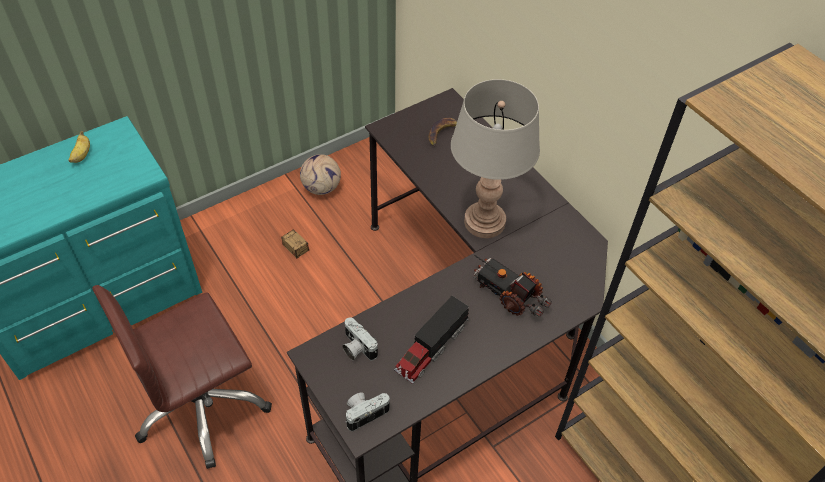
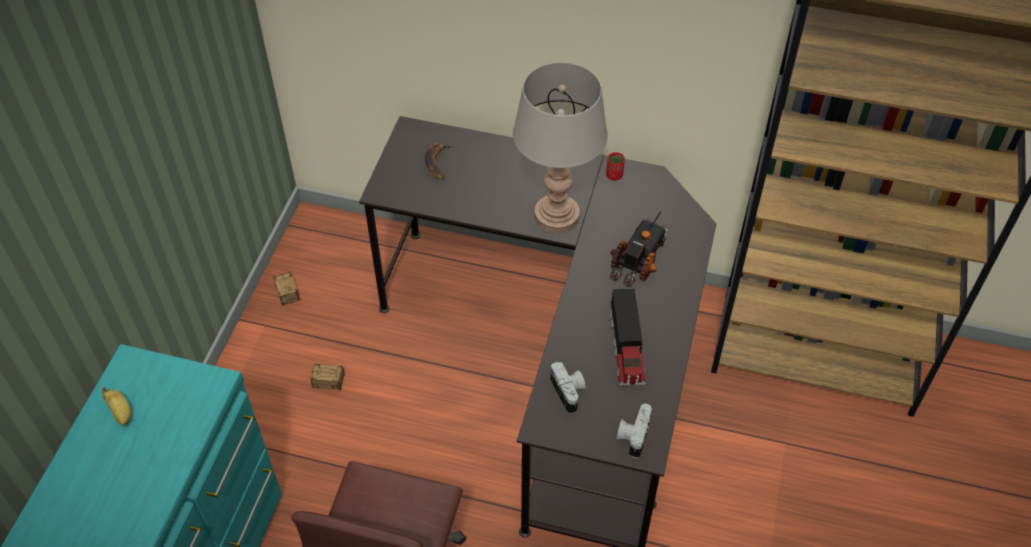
camera: 40 degrees left, 0 degrees up
(322, 187) = (292, 307): football -> storage box
(356, 348) = (569, 392): camera -> camera turned 120 degrees counterclockwise
(509, 294) = (638, 261): toy truck -> toy truck turned 120 degrees clockwise
(560, 222) = (614, 175): none -> red cup

